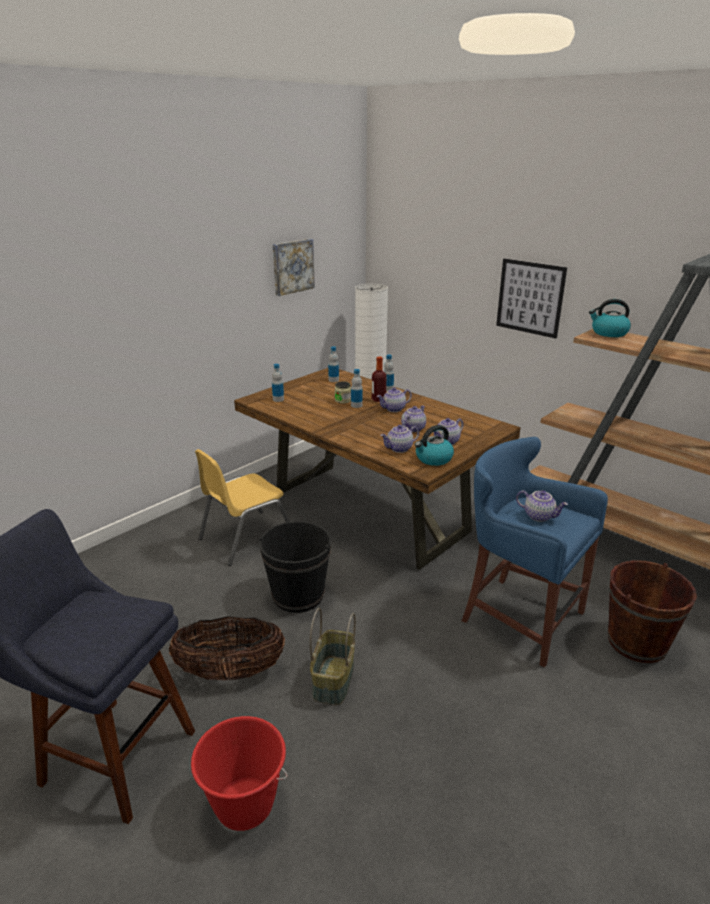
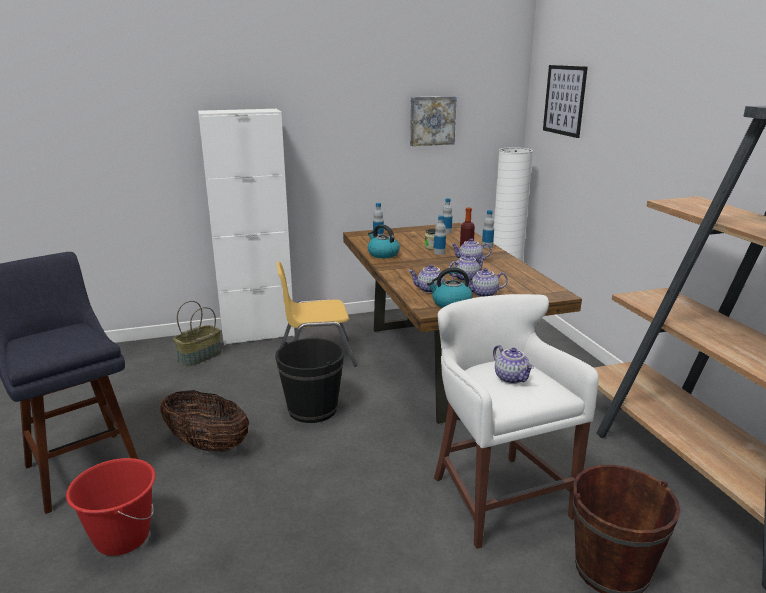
camera: 30 degrees right, 5 degrees down
(158, 532) = (258, 334): none -> white cabinet
(334, 680) = (274, 481): basket -> basket (199, 357)
(518, 616) = (497, 495): blue stool -> white stool
(530, 298) = (650, 164): picture -> picture (564, 100)
(608, 333) = (698, 202): kettle -> kettle (382, 254)

